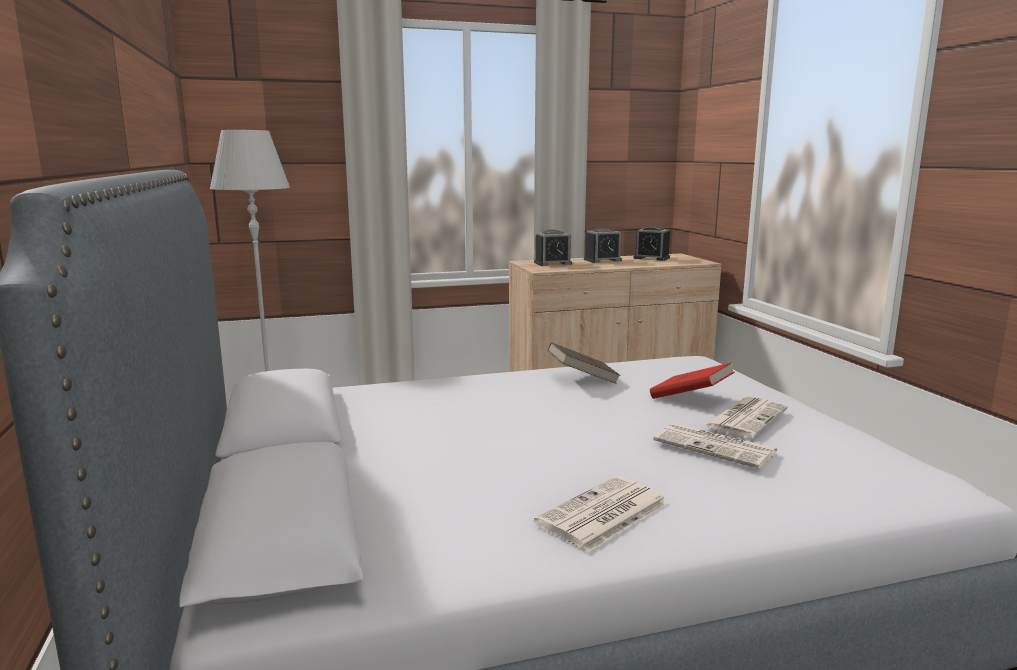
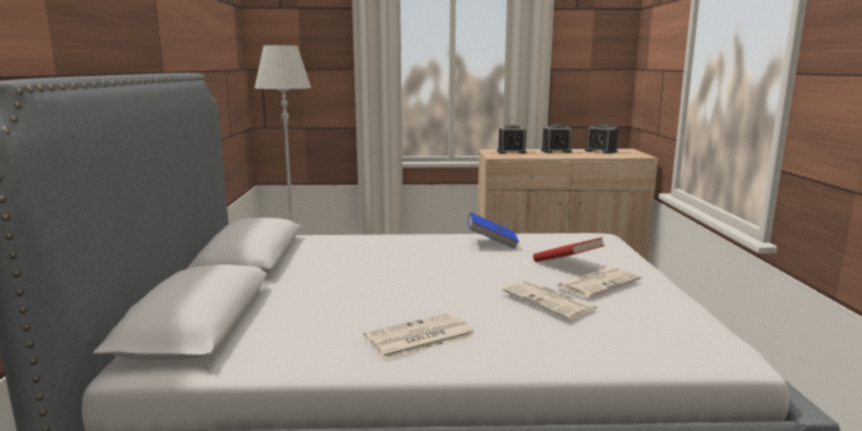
camera: 15 degrees right, 0 degrees up
(582, 379) = (492, 243): brown book -> blue book

